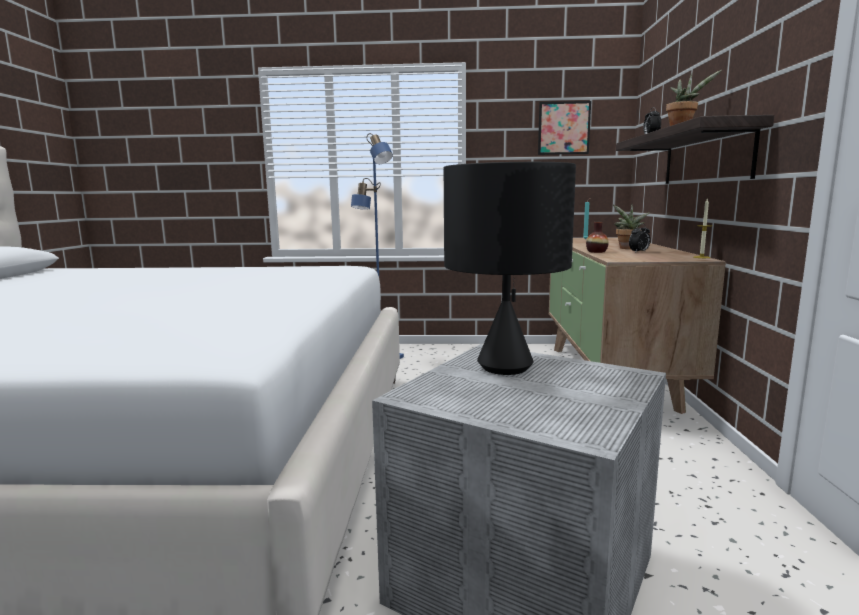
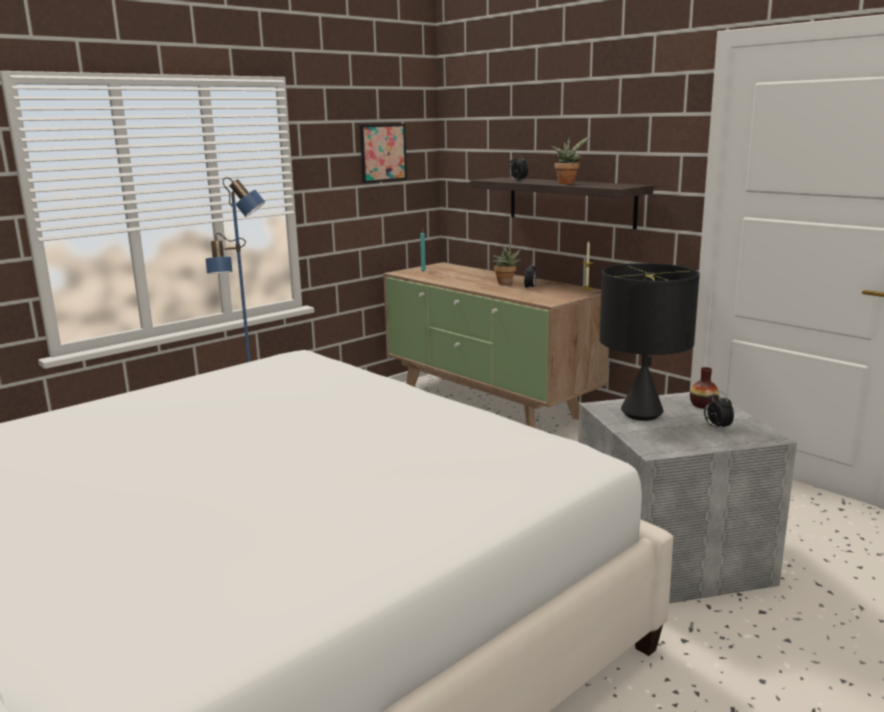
camera: 45 degrees left, 5 degrees up
(549, 404) = (716, 427): none -> alarm clock
(596, 252) = (500, 293): vase -> vase (703, 405)

